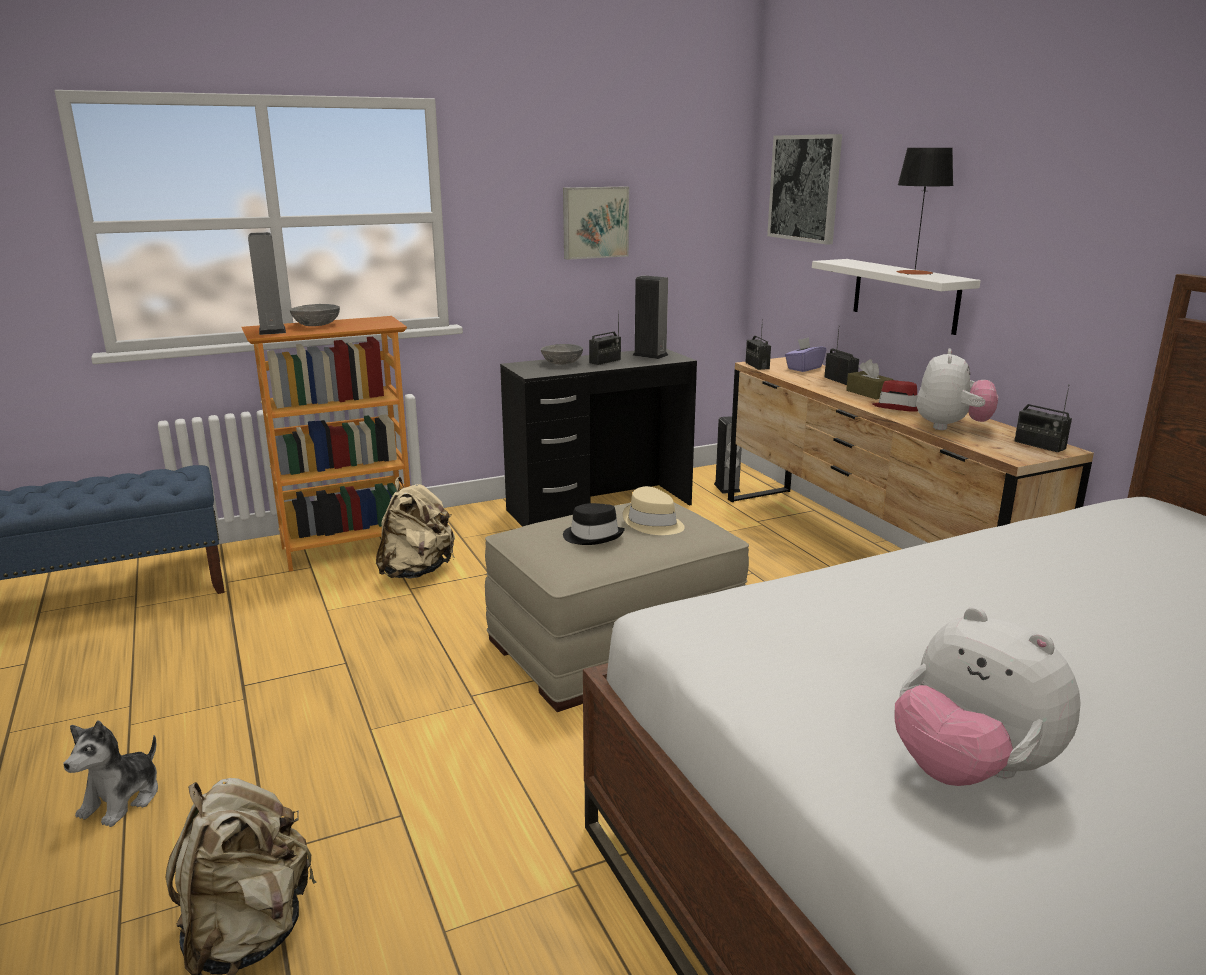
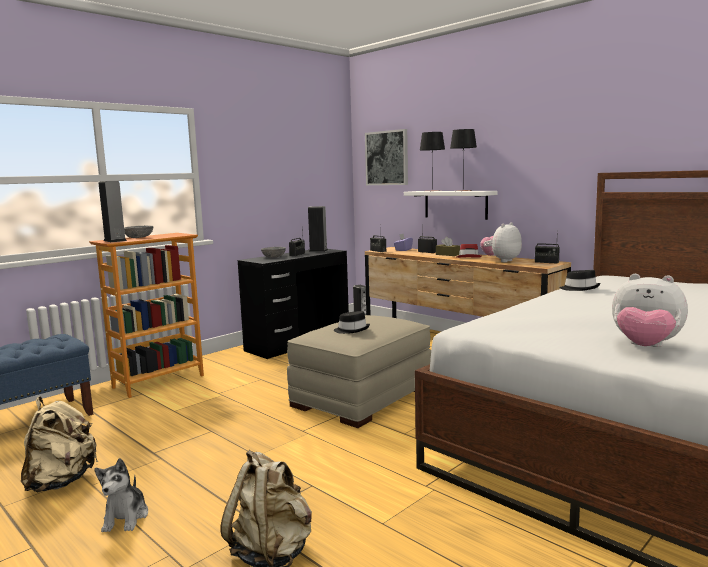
camera: 20 degrees left, 10 degrees down
(416, 571) = (215, 385): beige backpack -> beige backpack (61, 481)
(594, 222) = (278, 179): picture -> none
(653, 524) = (377, 322): beige hat -> none
(863, 265) = (432, 191): none -> black table lamp
(951, 427) = (501, 261): plush toy -> plush toy turned 135 degrees counterclockwise
(1037, 536) = (580, 288): none -> black hat

